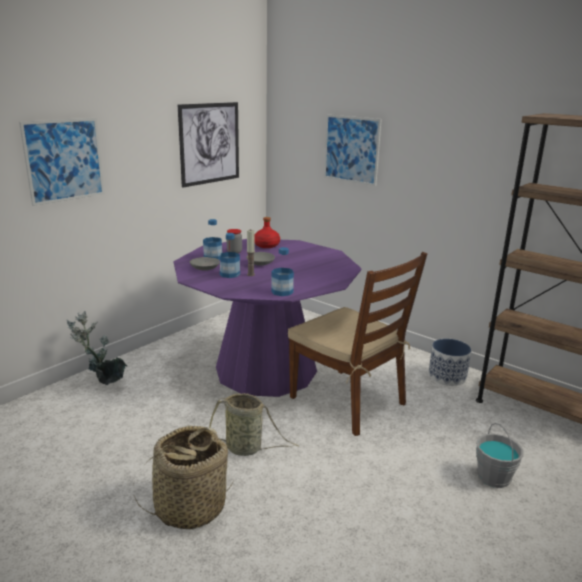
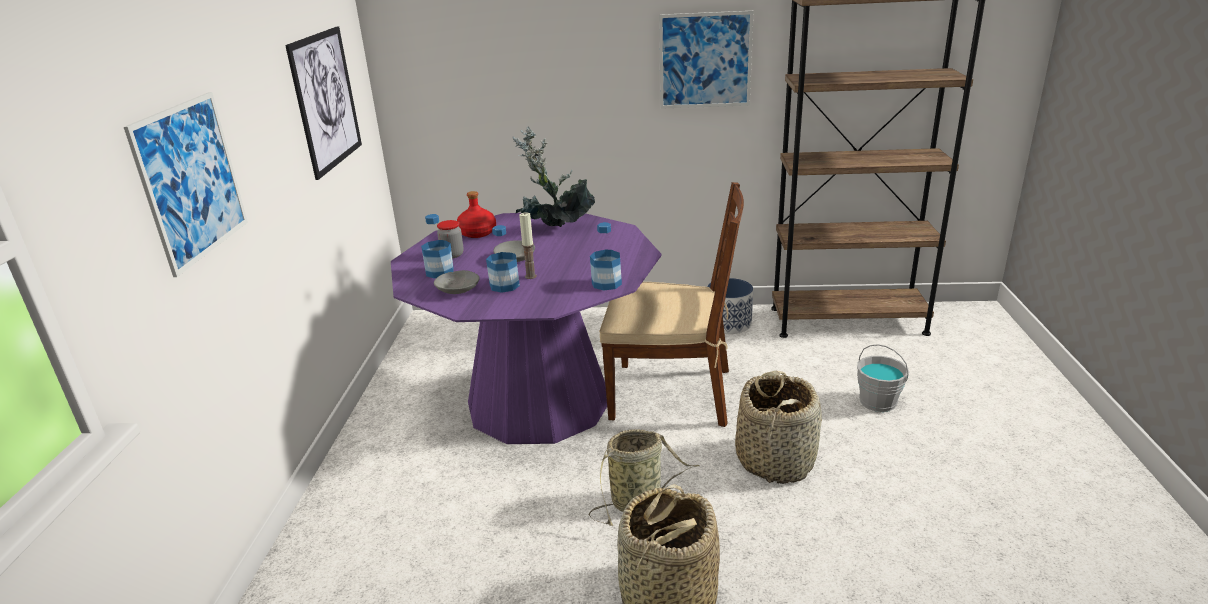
camera: 35 degrees left, 5 degrees up
(103, 384) = (347, 525): potted plant -> potted plant (554, 230)
(351, 149) = (528, 71): picture -> picture (705, 60)
(360, 472) = (775, 460): none -> basket

